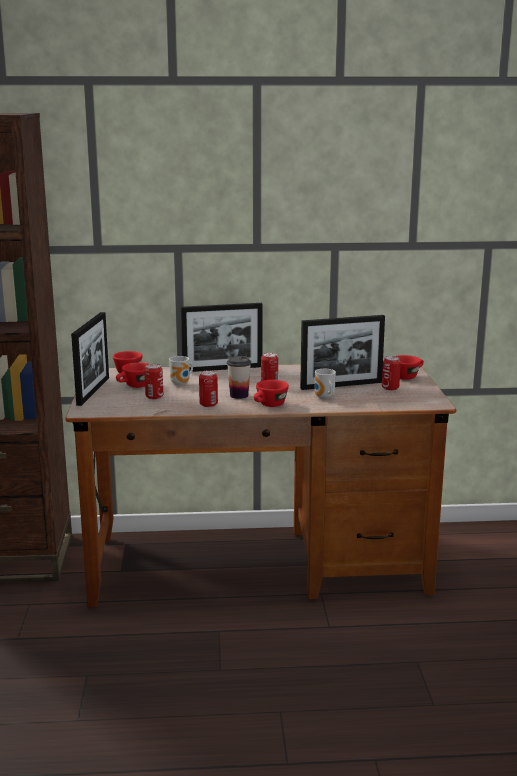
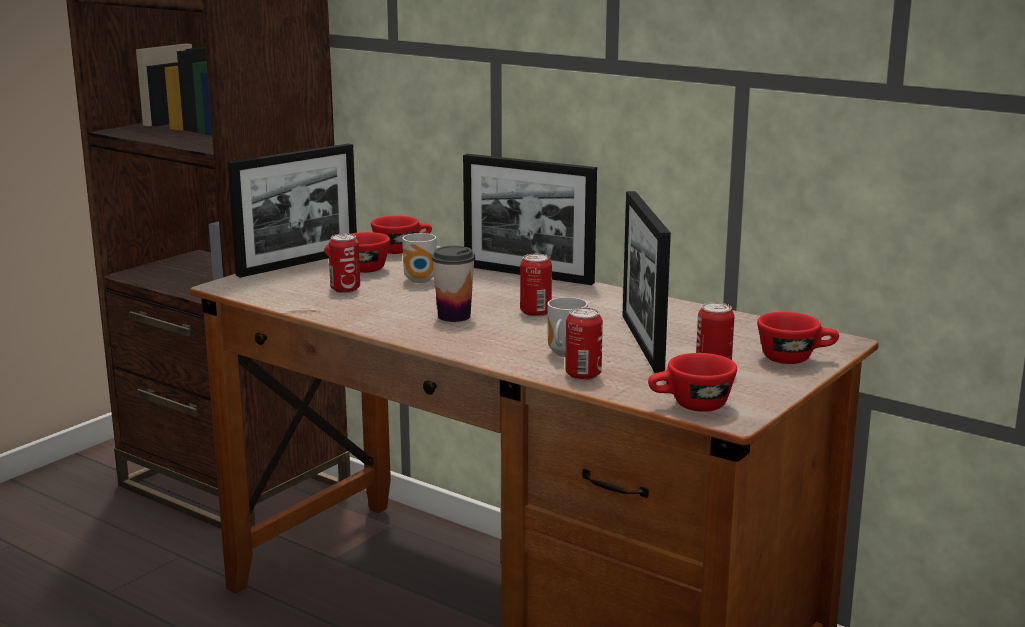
camera: 40 degrees right, 0 degrees up
(208, 404) = (383, 317): can -> can (583, 375)
(269, 405) = (458, 342): red cup -> red cup (690, 406)
(341, 385) = (642, 342): picture frame -> picture frame turned 60 degrees clockwise

